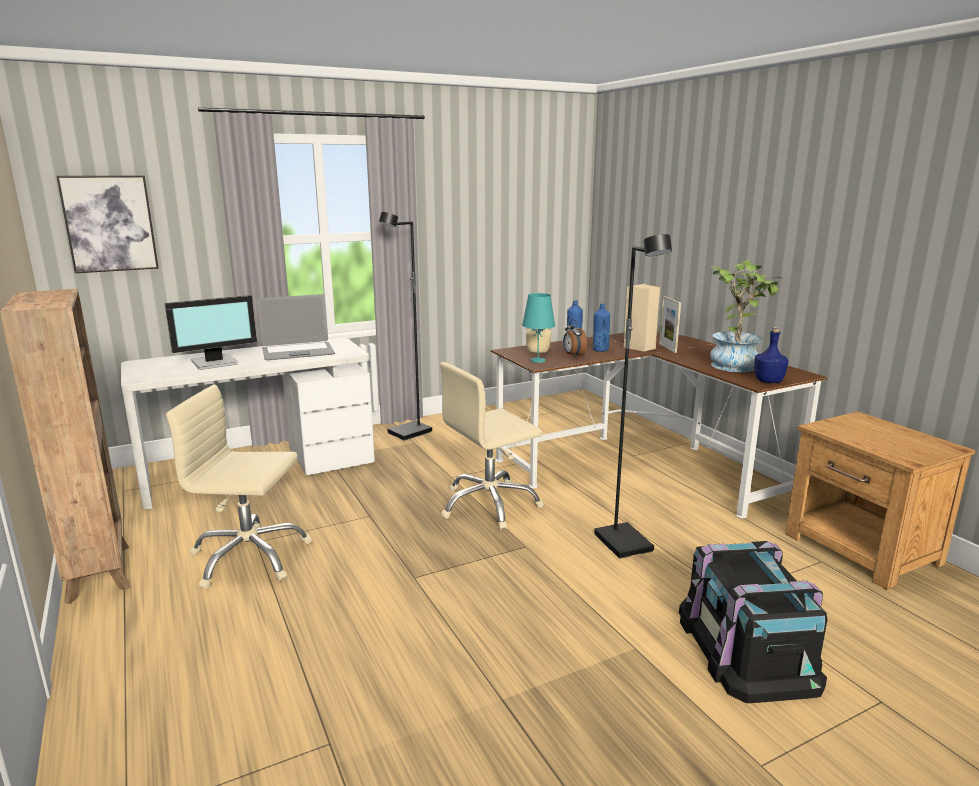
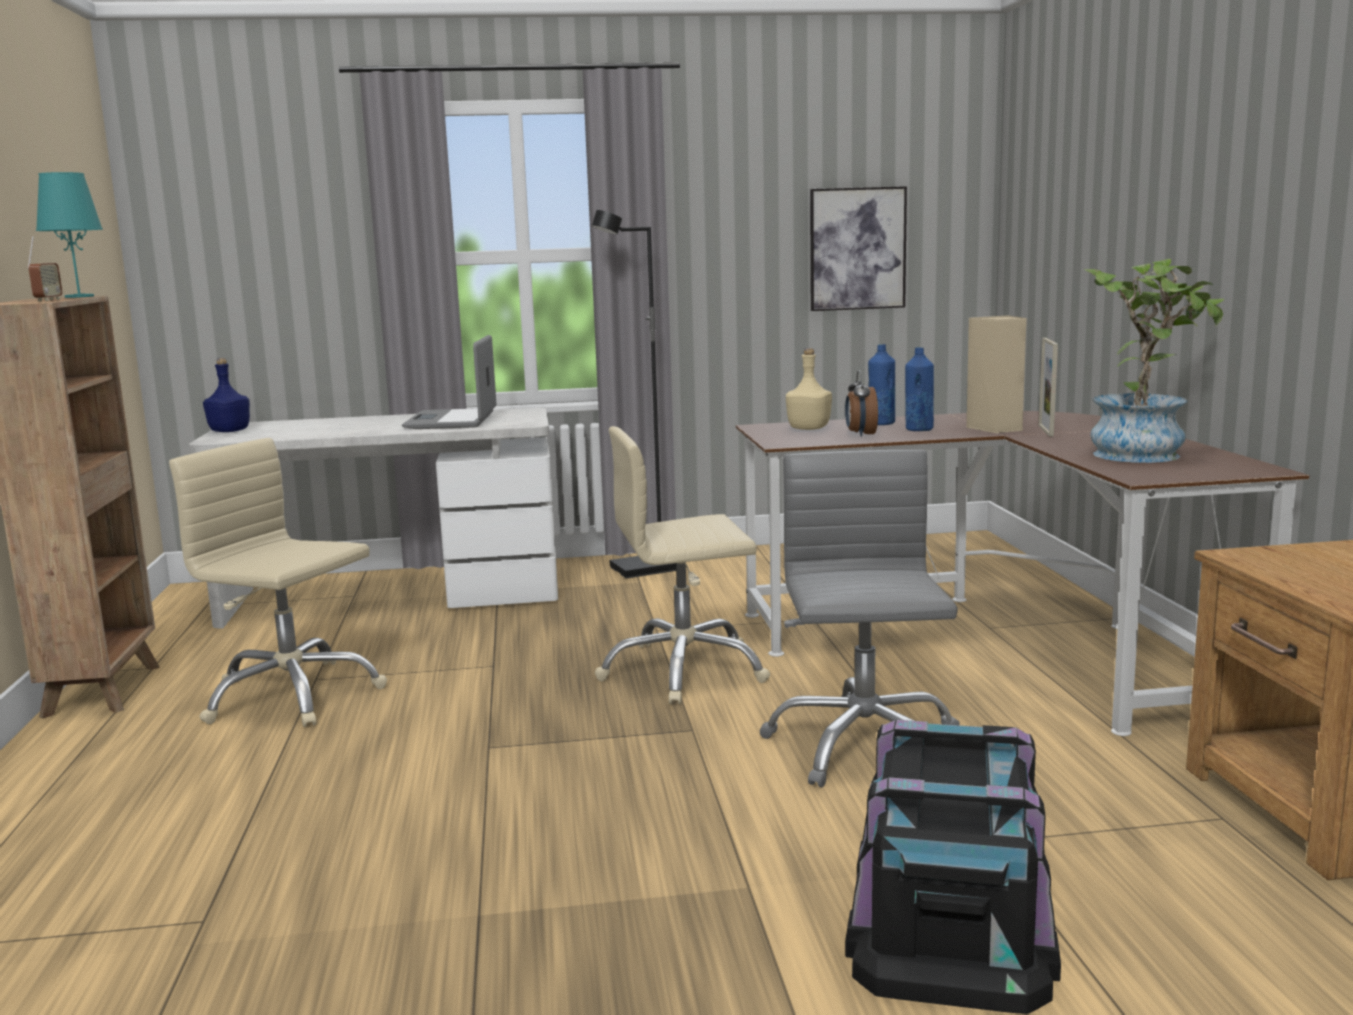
camera: 20 degrees right, 5 degrees down
(52, 300) = (48, 300): none -> radio
(109, 224) = (224, 233): picture -> picture (857, 249)
(215, 363) = (330, 427): monitor -> none
(298, 352) = (452, 420): laptop -> laptop turned 90 degrees clockwise
(537, 360) = (791, 438): turquoise table lamp -> turquoise table lamp (79, 297)
(624, 543) = (863, 745): black floor lamp -> grey office chair
(768, 381) = (1172, 475): blue bottle -> blue bottle (229, 431)

